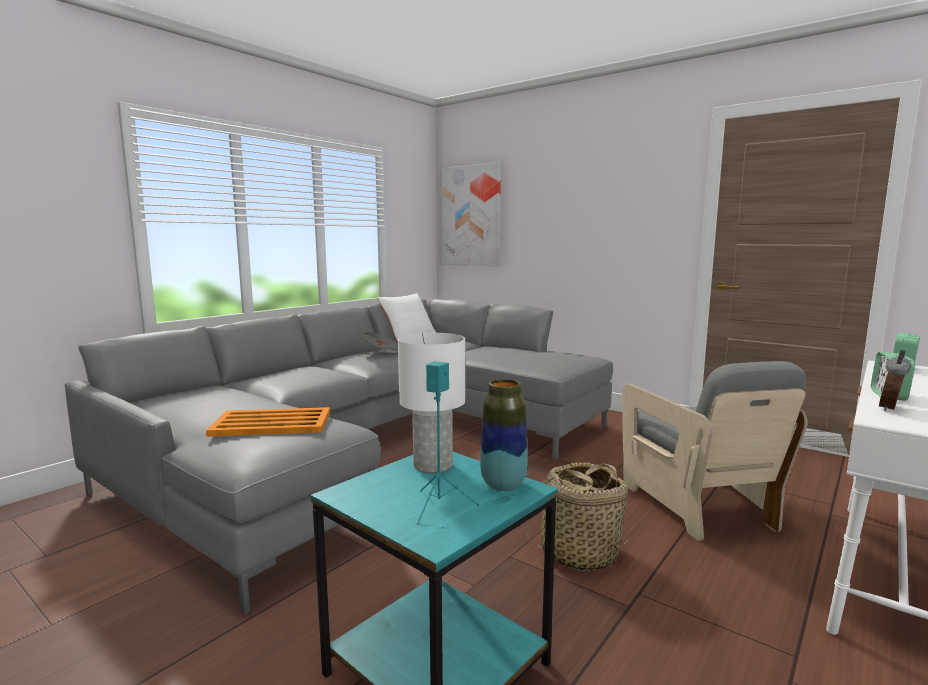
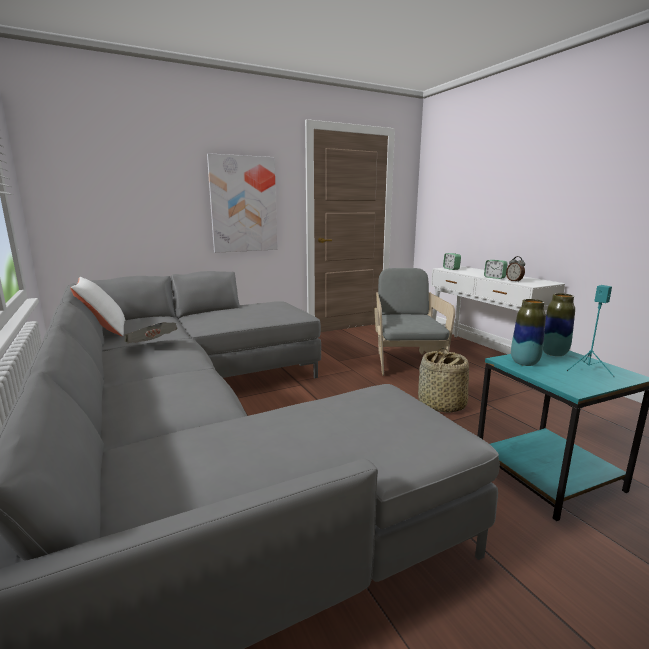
camera: 65 degrees left, 5 degrees up
(273, 423) = (363, 414): orange tray -> none
(434, 465) = (524, 363): white table lamp -> vase
(471, 216) = (82, 184): picture -> picture (243, 204)
(698, 505) = (406, 363): grey armchair -> grey armchair turned 105 degrees counterclockwise

